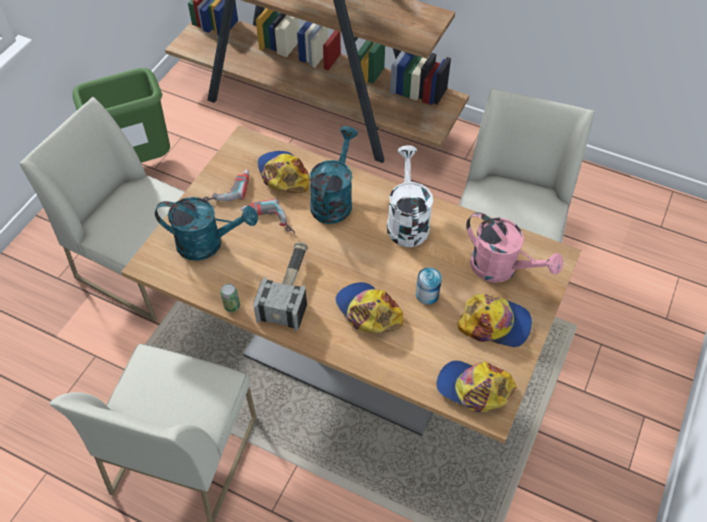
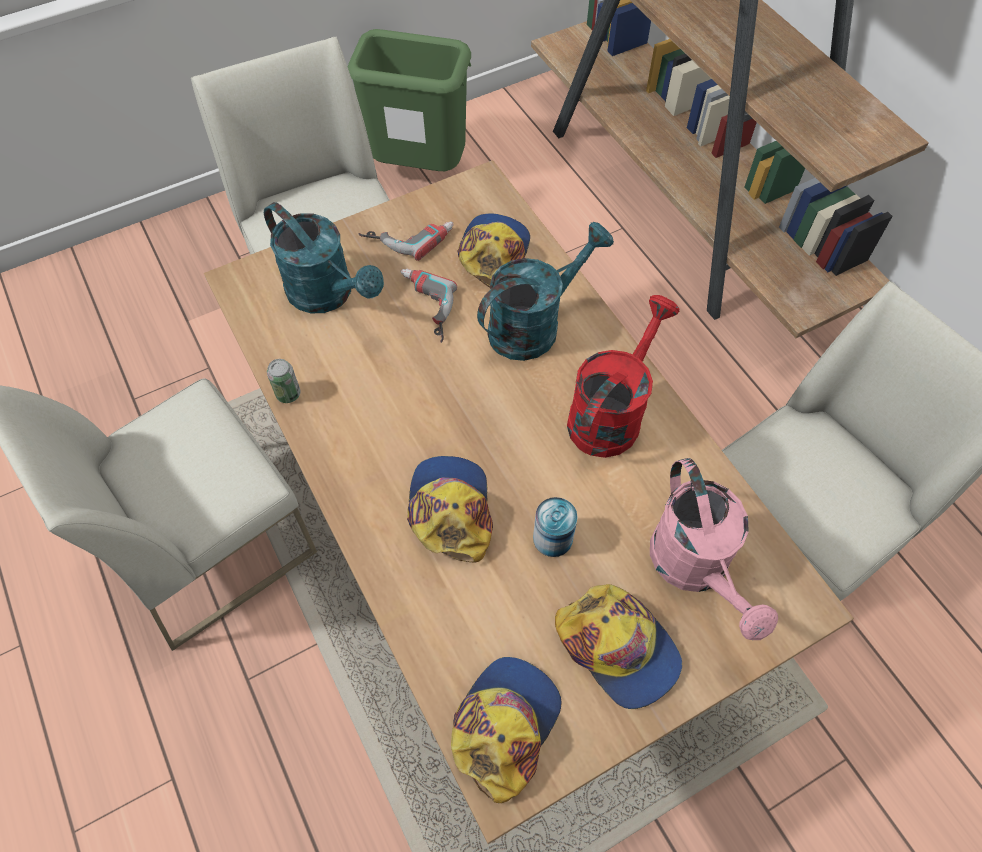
camera: 35 degrees right, 5 degrees up
(289, 289) = (375, 415): hammer -> none
(406, 221) = (610, 412): white watering can -> red watering can
(473, 388) = (505, 726): cap -> cap turned 60 degrees clockwise

